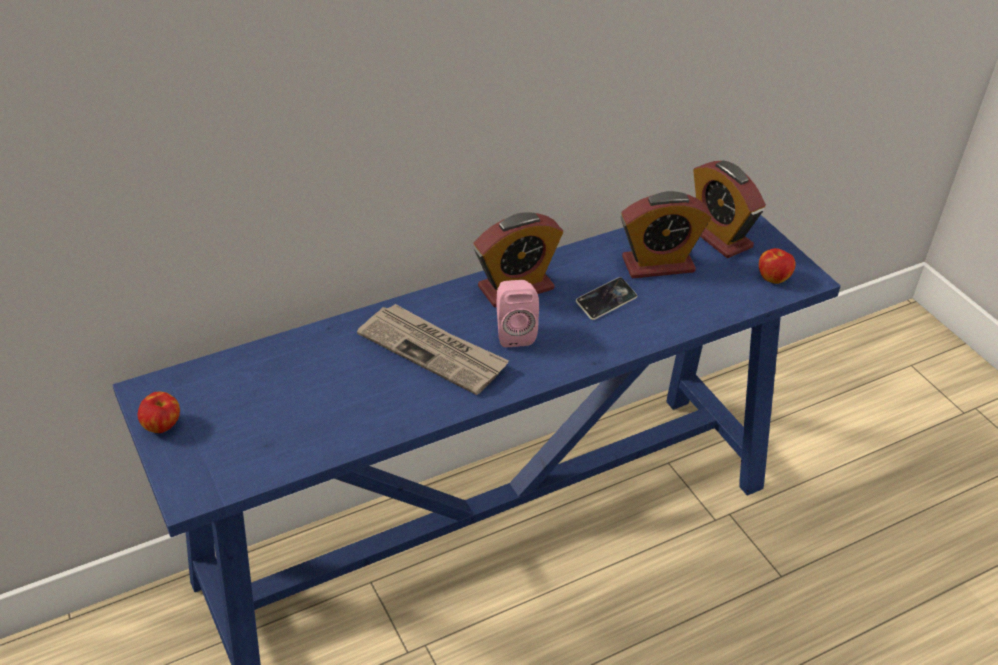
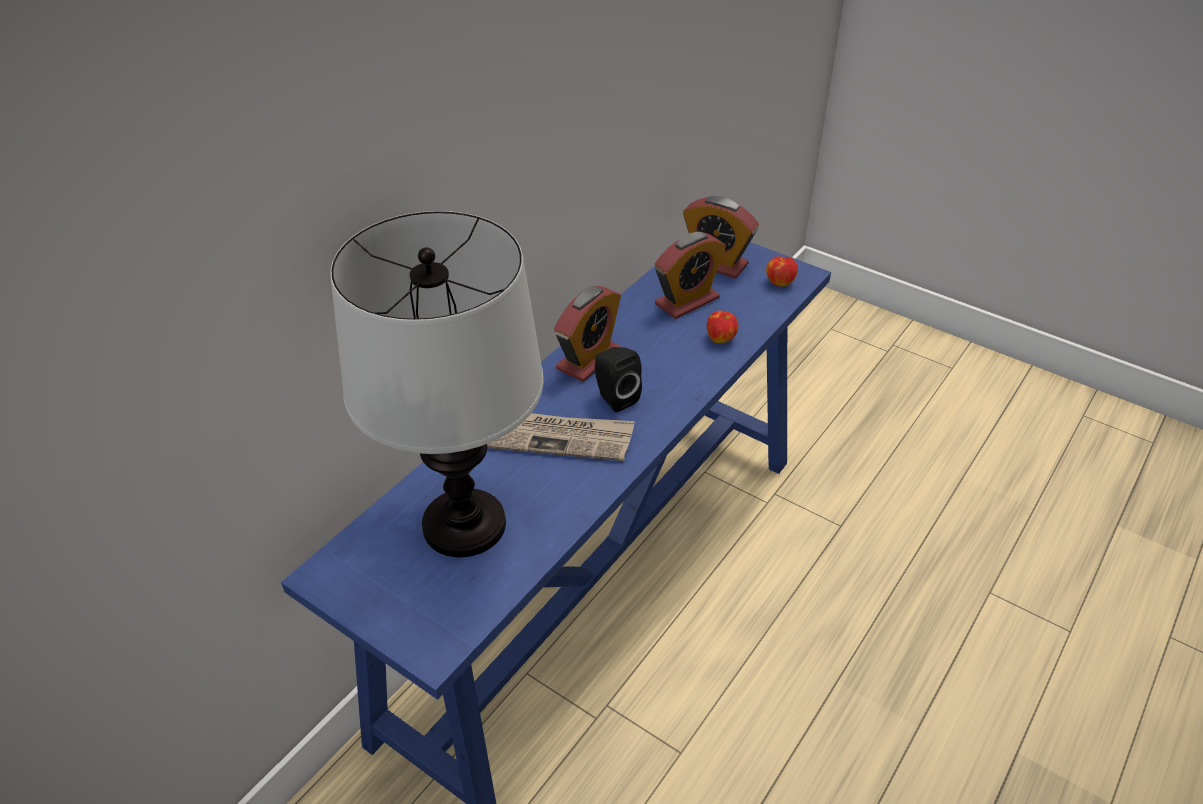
camera: 25 degrees left, 0 degrees up
(162, 426) = (361, 600): apple -> apple (721, 338)
(291, 396) = (463, 525): none -> table lamp
(513, 333) = (614, 397): pink speaker -> black speaker
(606, 302) = (669, 345): phone -> none

